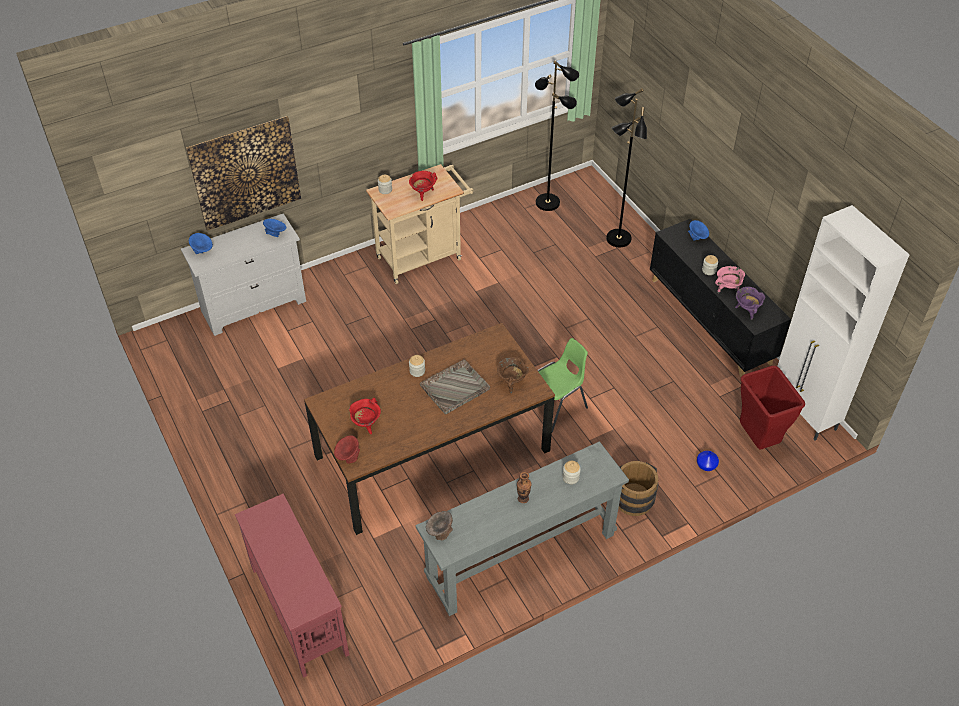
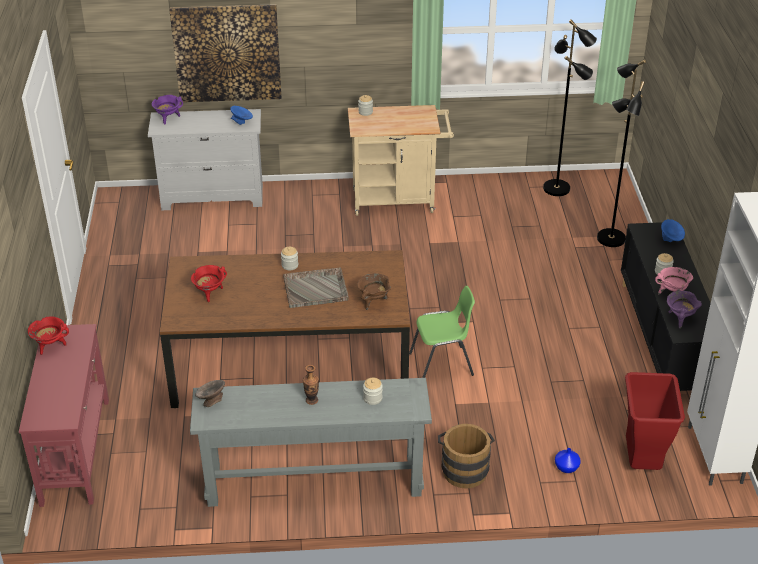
camera: 25 degrees right, 10 degrees down
(202, 250) = (168, 118): blue bowl -> purple cooking pot
(348, 456) = (174, 313): red bowl -> none
(423, 193) = (399, 124): red cooking pot -> red cooking pot (50, 346)

